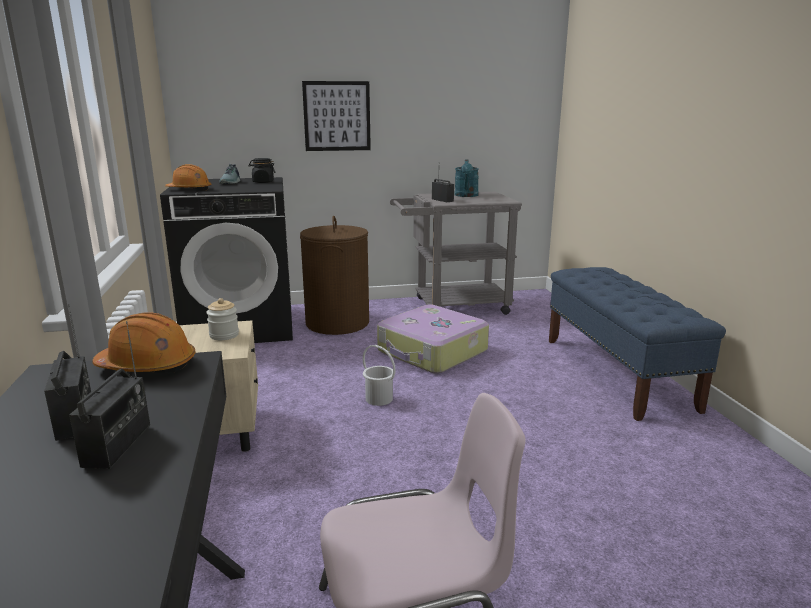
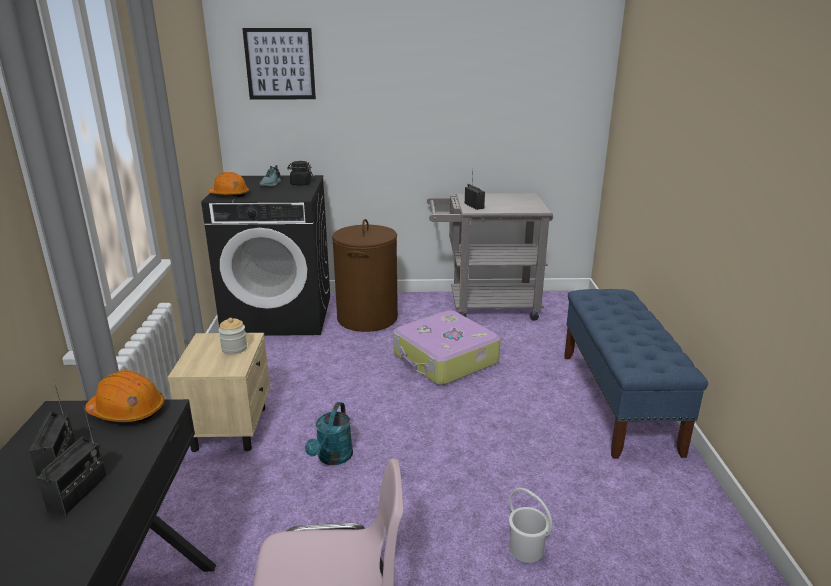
camera: 10 degrees right, 5 degrees up
(337, 116) = (377, 117): picture -> picture (280, 64)
(379, 399) = (377, 408): white bucket -> white bucket (526, 549)
(466, 196) = (502, 199): turquoise watering can -> turquoise watering can (332, 458)

